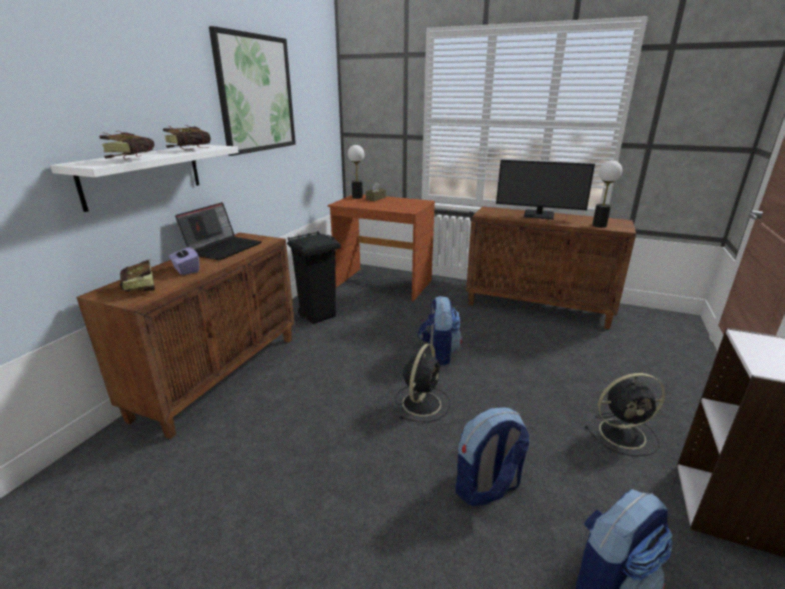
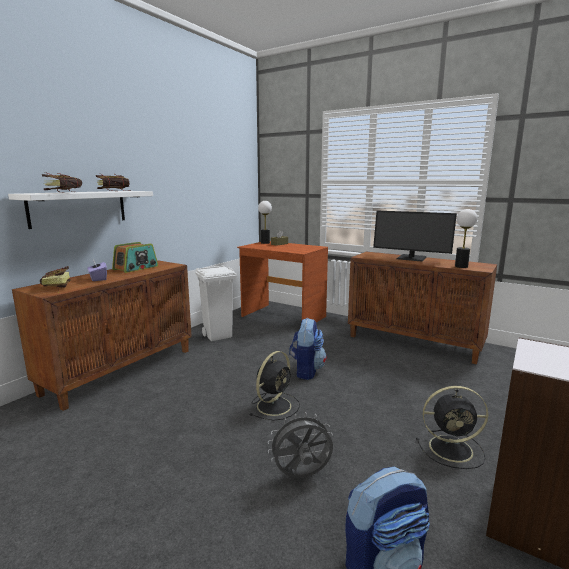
camera: 10 degrees right, 10 degrees down
(224, 248) = (136, 268): laptop -> radio
(256, 94) = (181, 158): picture -> none
(319, 316) = (218, 336): black trash can -> white trash can
(487, 488) = (301, 476): backpack -> grey fan

